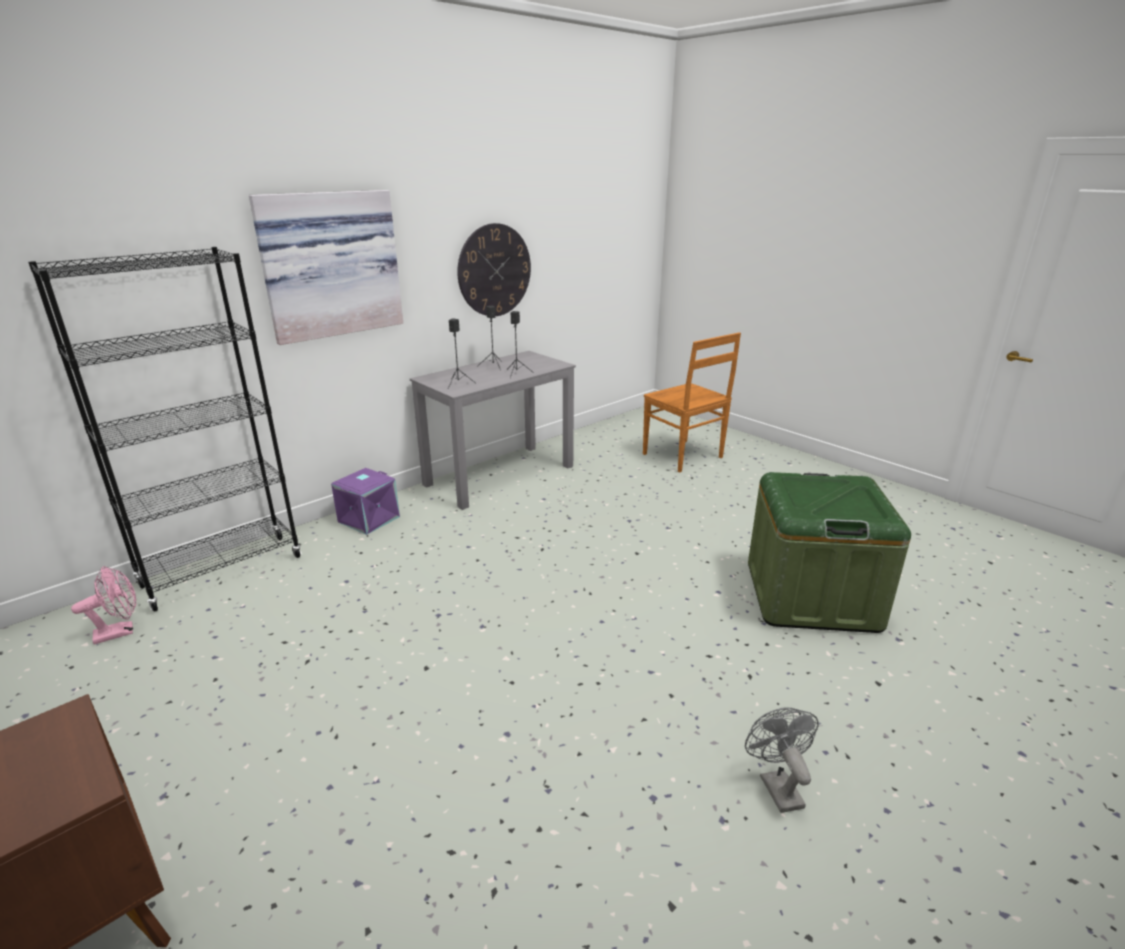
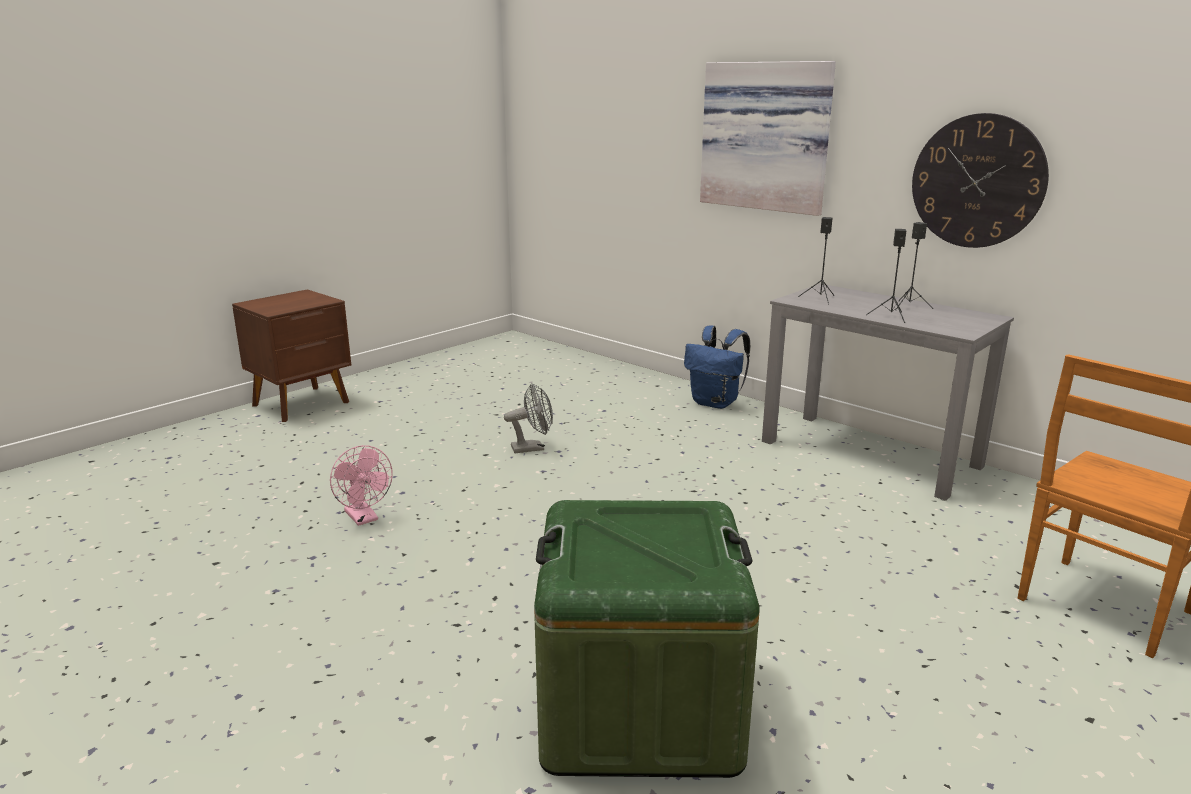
camera: 85 degrees right, 5 degrees down
(121, 631) = (529, 360): pink fan -> pink fan (364, 518)
(223, 571) = (607, 370): black bookcase -> none
(368, 519) = (716, 403): purple storage box -> blue backpack
(776, 785) = (298, 625): grey fan -> grey fan (533, 448)

